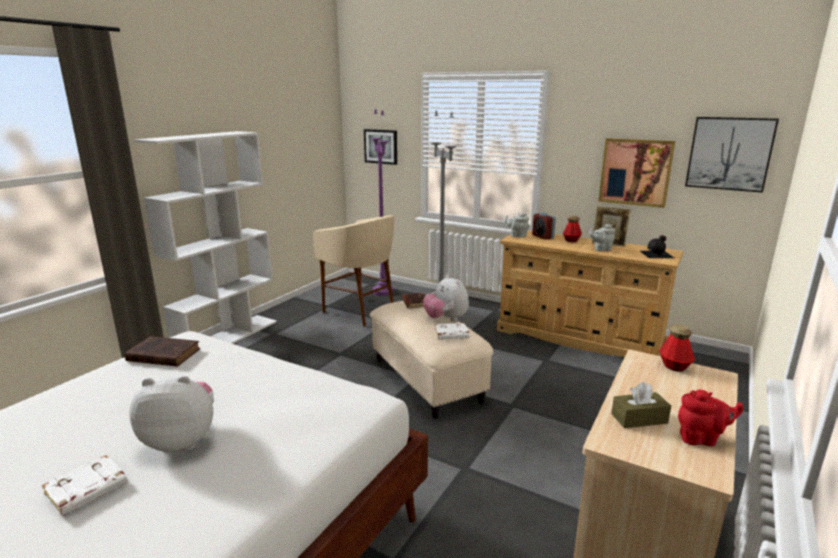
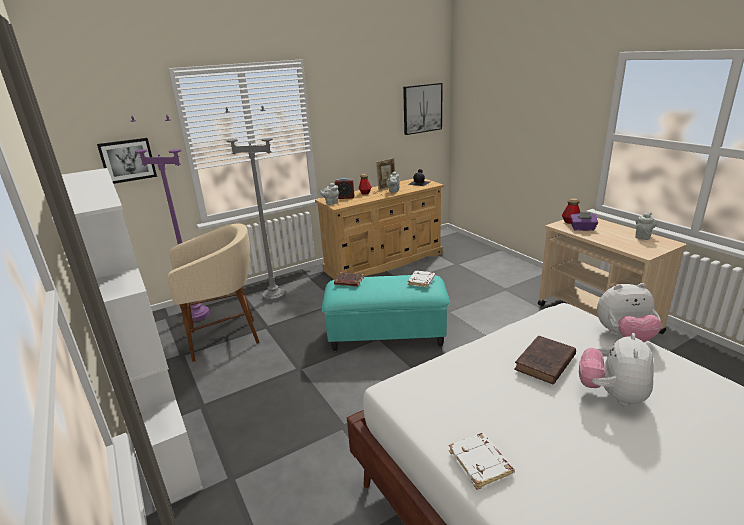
camera: 60 degrees left, 5 degrees up
(86, 490) = (683, 447): white book -> white book (481, 463)
(162, 355) = (433, 405): brown book -> brown book (544, 363)
(428, 380) = (387, 334): beige ottoman -> turquoise ottoman
(446, 319) = (388, 278): plush toy -> plush toy (624, 337)
(635, 172) = (375, 132): picture -> none
(639, 418) = (623, 242): brown tissue box -> none
(655, 378) = (582, 229): none -> purple tissue box
(701, 439) = (643, 236): red teapot -> grey teapot

